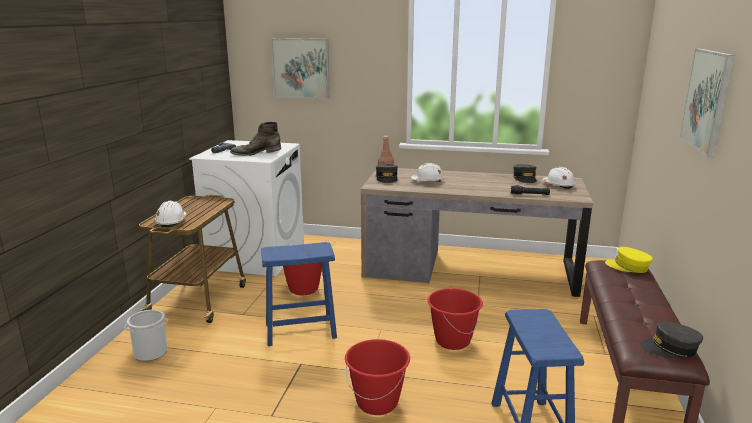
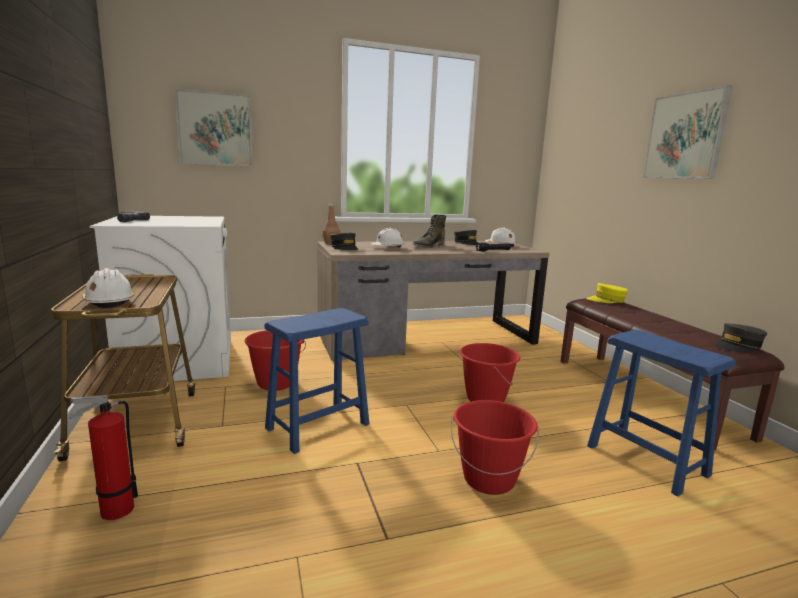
camera: 30 degrees left, 5 degrees down
(150, 353) = (113, 511): bucket -> fire extinguisher
(256, 153) = (183, 221): green boot -> green boot (428, 246)

